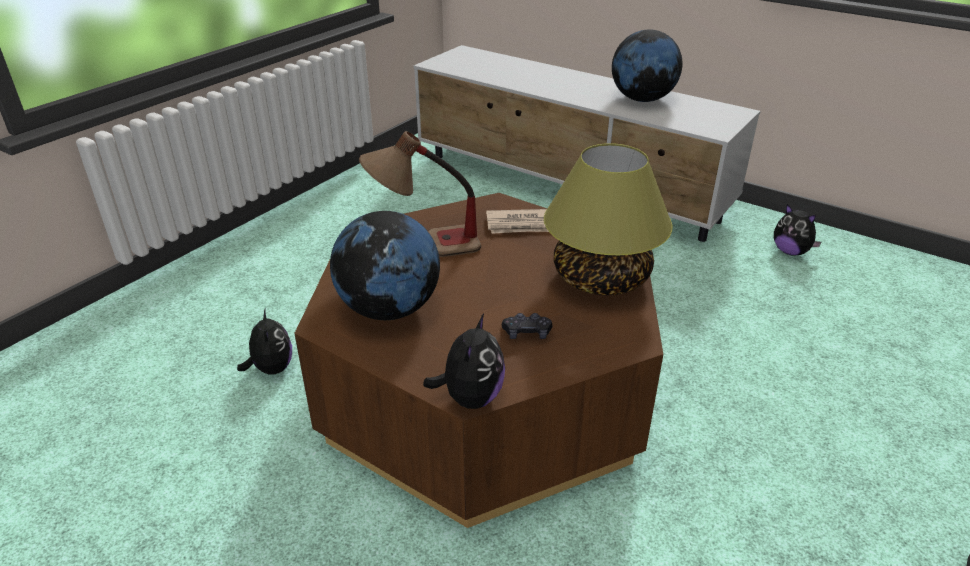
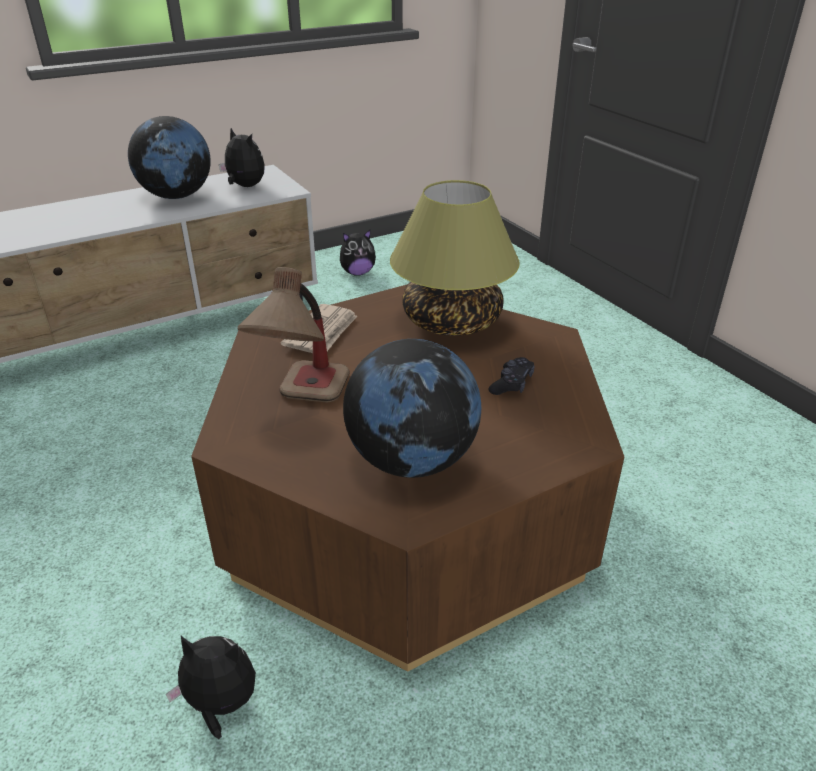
camera: 65 degrees left, 0 degrees up
(470, 397) = (593, 443): plush toy -> plush toy (244, 186)

